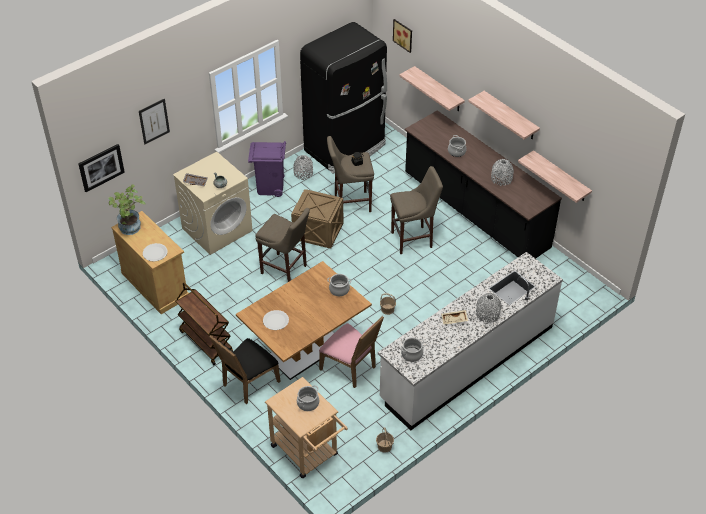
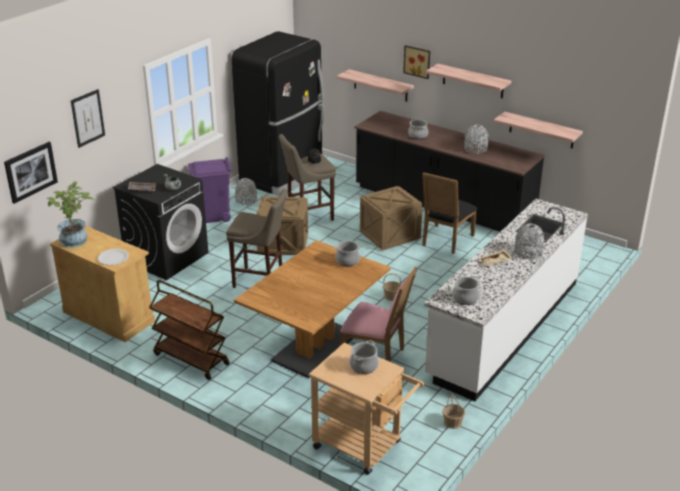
camera: 15 degrees left, 15 degrees down
(217, 229) = (167, 257): beige washing machine -> black washing machine
(248, 384) = (258, 391): black chair -> black chair (445, 241)
(275, 320) = (285, 298): white plate -> none
(403, 35) = (333, 37): picture -> picture (417, 61)
(414, 240) = (390, 235): beige stool -> crate

